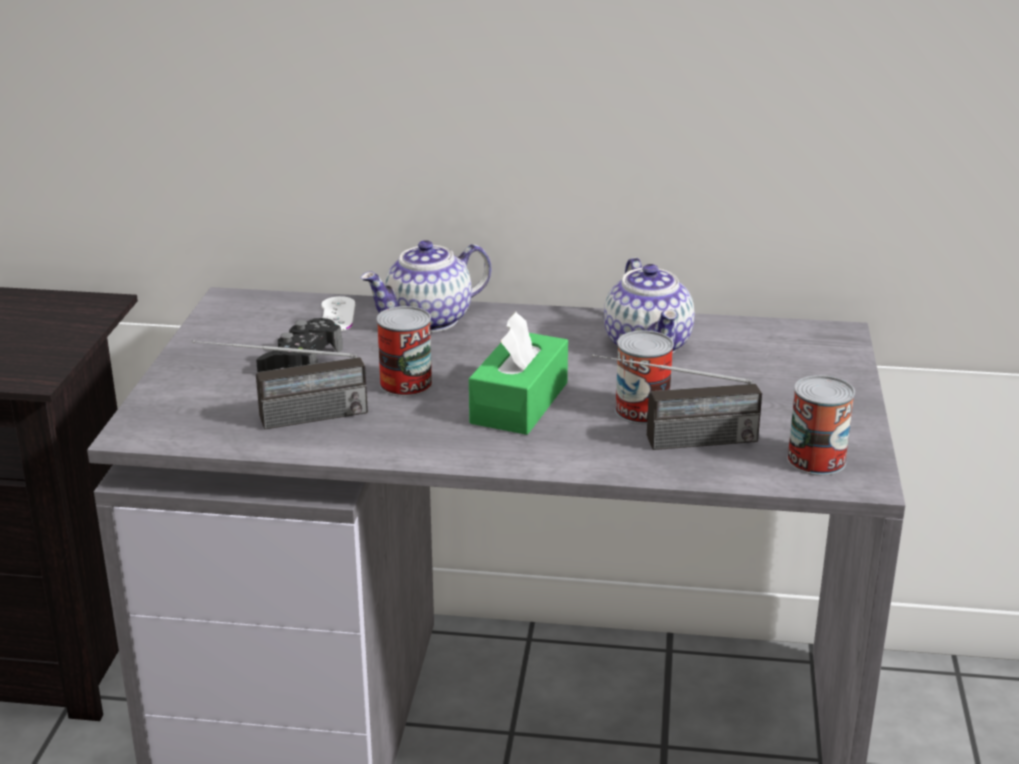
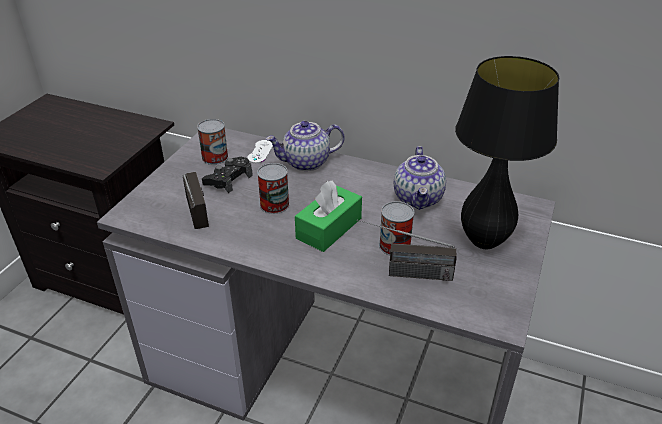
camera: 15 degrees right, 10 degrees up
(286, 421) = (201, 220): radio -> radio turned 105 degrees counterclockwise
(782, 386) = (484, 241): none -> black table lamp
(816, 460) = (482, 301): can -> can (215, 157)

